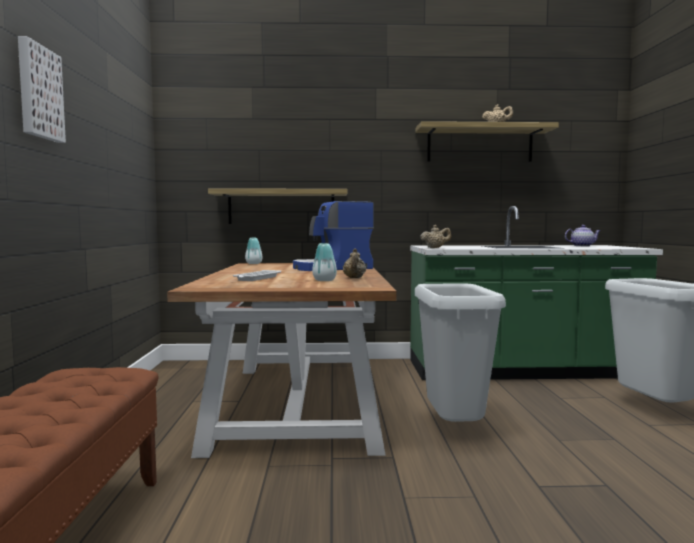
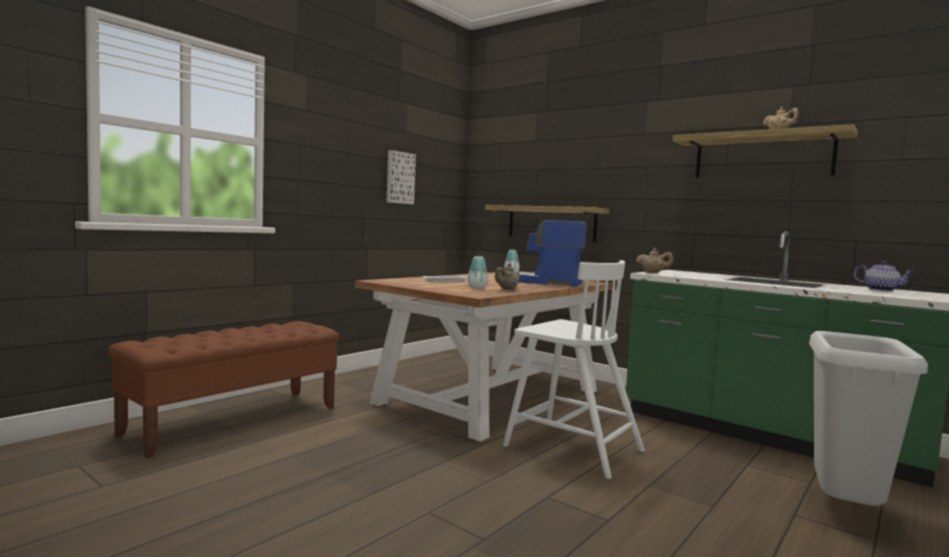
camera: 40 degrees right, 0 degrees up
(38, 92) = (329, 145): picture -> picture (399, 178)
(455, 429) = (571, 447): grey trash can -> white chair

